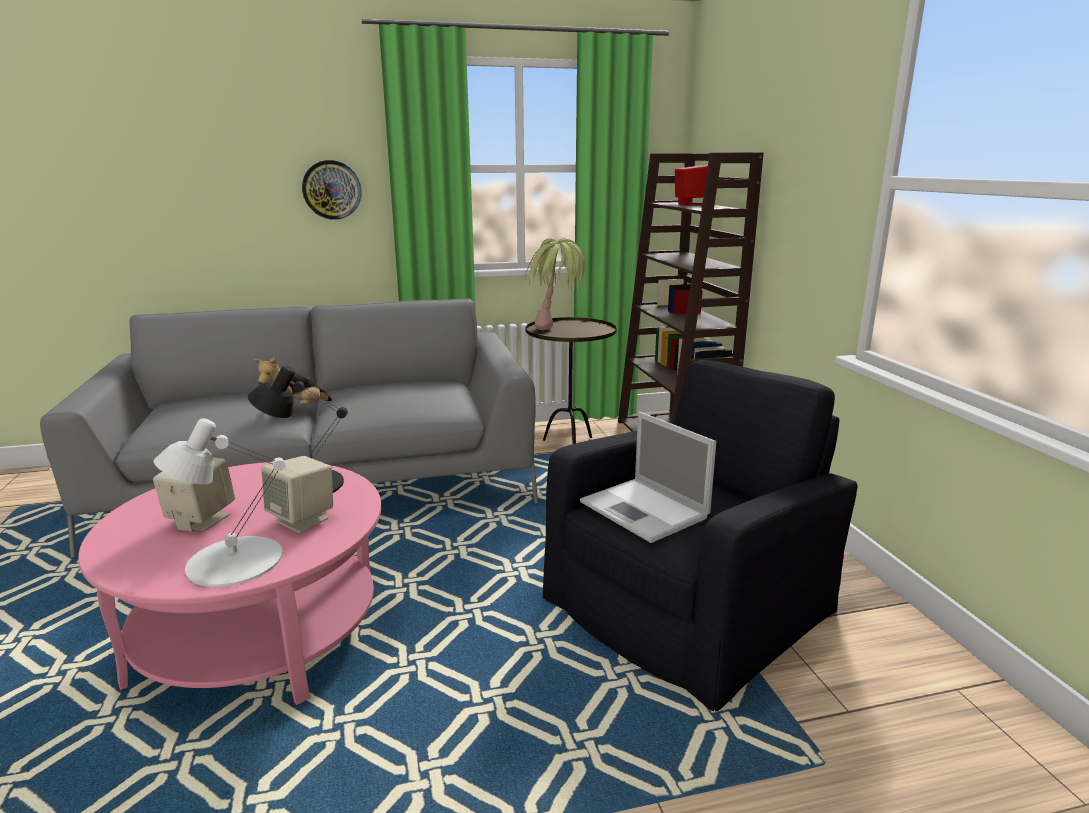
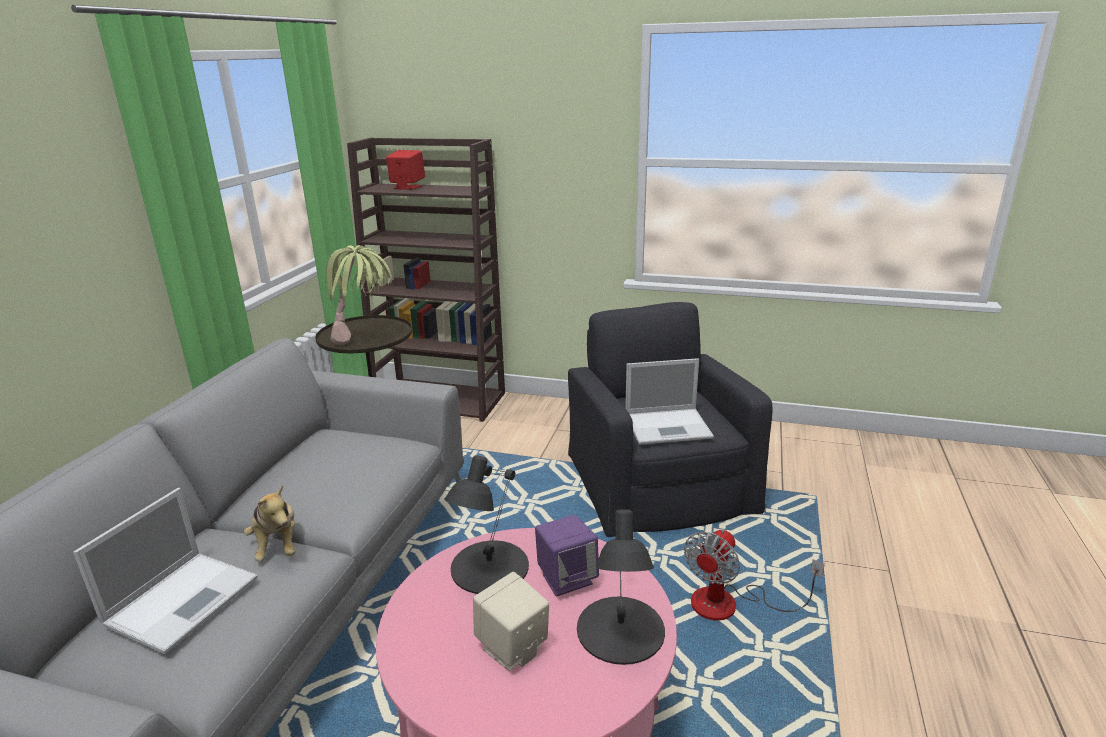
camera: 60 degrees left, 5 degrees up
(216, 404) = (184, 599): none -> laptop
(233, 561) = (620, 630): white table lamp -> black table lamp
(303, 519) = (567, 578): beige speaker -> purple speaker
(332, 190) = (63, 255): wall clock -> none
(492, 722) = (730, 604): none -> fan

